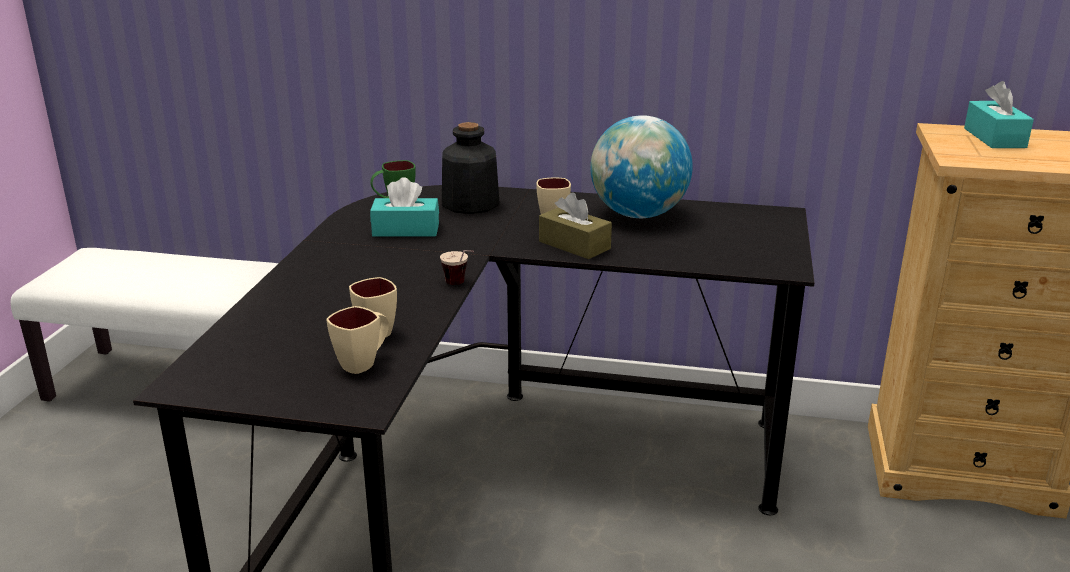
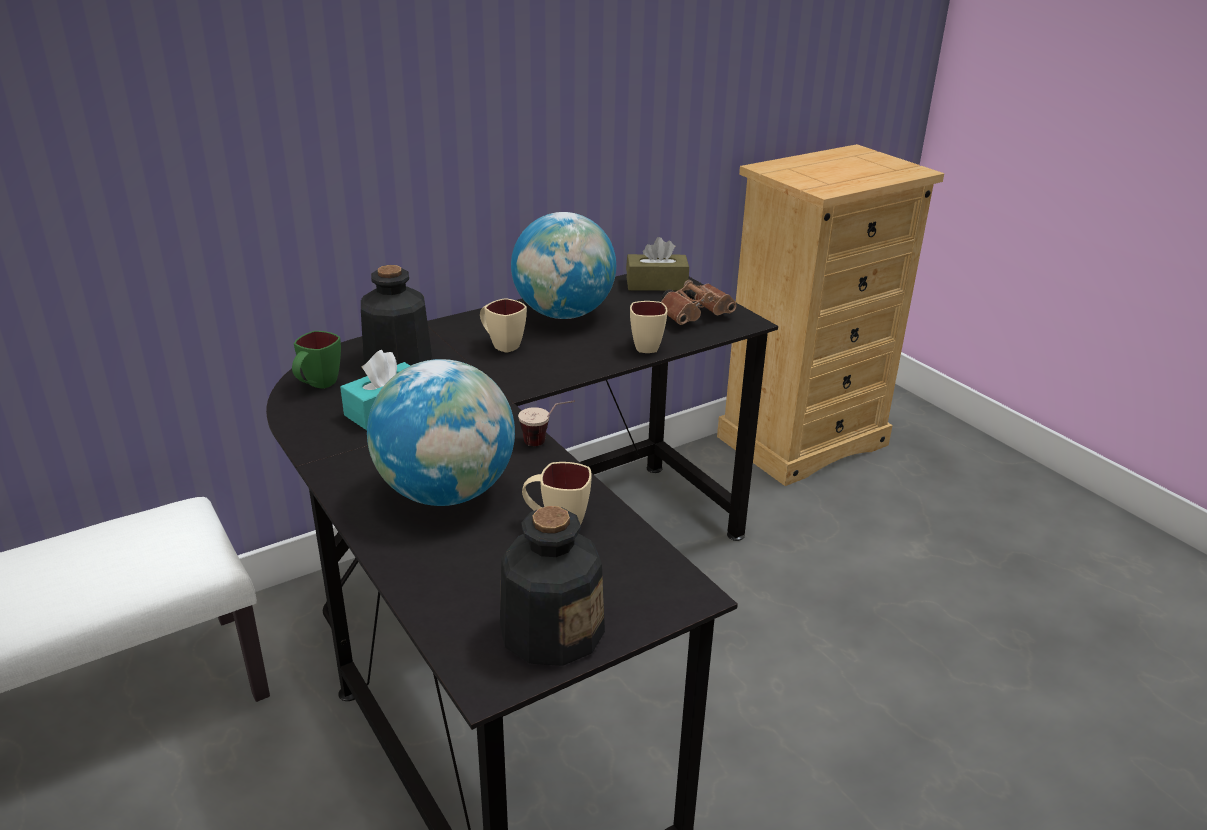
camera: 45 degrees left, 5 degrees up
(254, 381) = (551, 630): none -> bottle
(347, 286) = (446, 492): none -> globe
(364, 363) = (609, 556): beige mug -> beige mug (646, 345)
(574, 245) = (566, 363): brown tissue box -> brown tissue box (656, 284)
(748, 250) = (696, 316): none -> brown binoculars
(994, 138) = (807, 166): turquoise tissue box -> none

